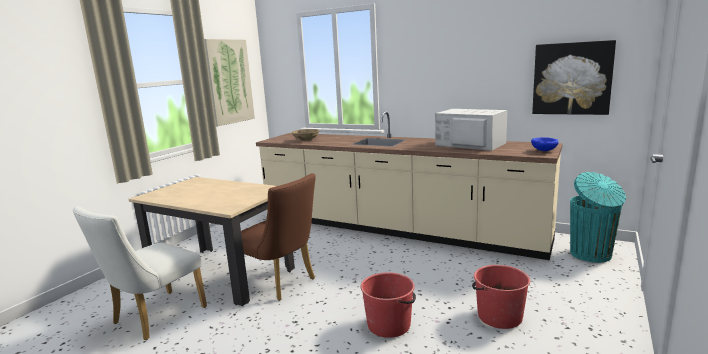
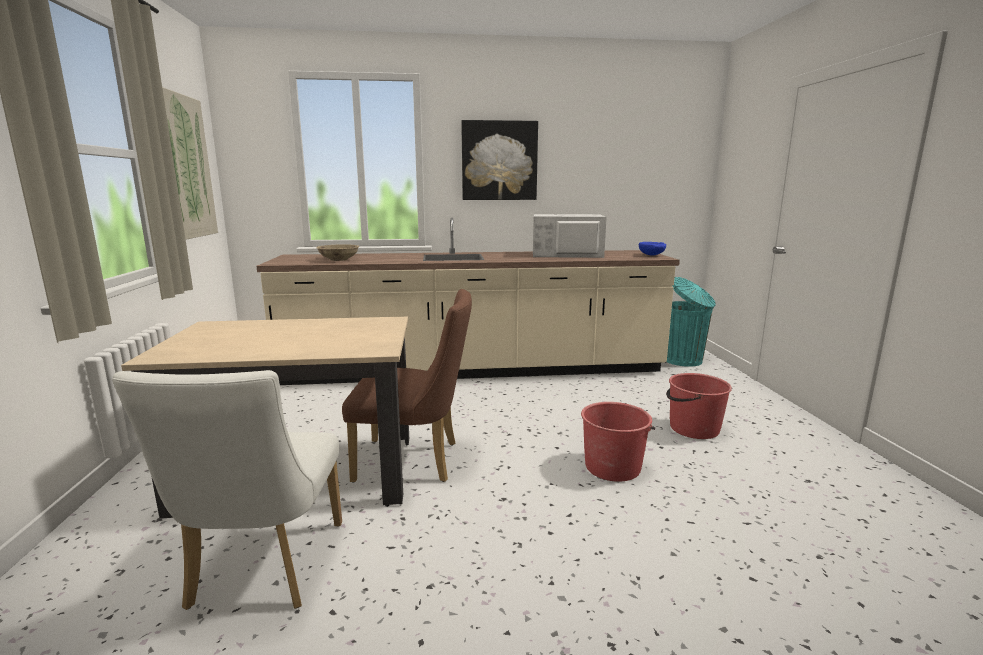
camera: 35 degrees left, 0 degrees up
(572, 78) = (647, 183): picture -> picture (499, 161)

